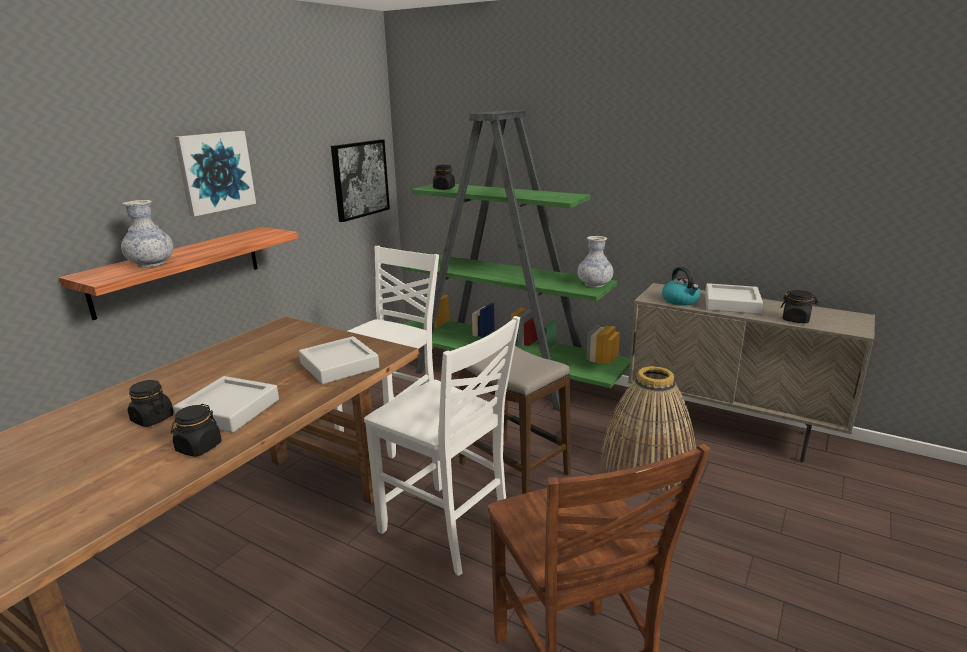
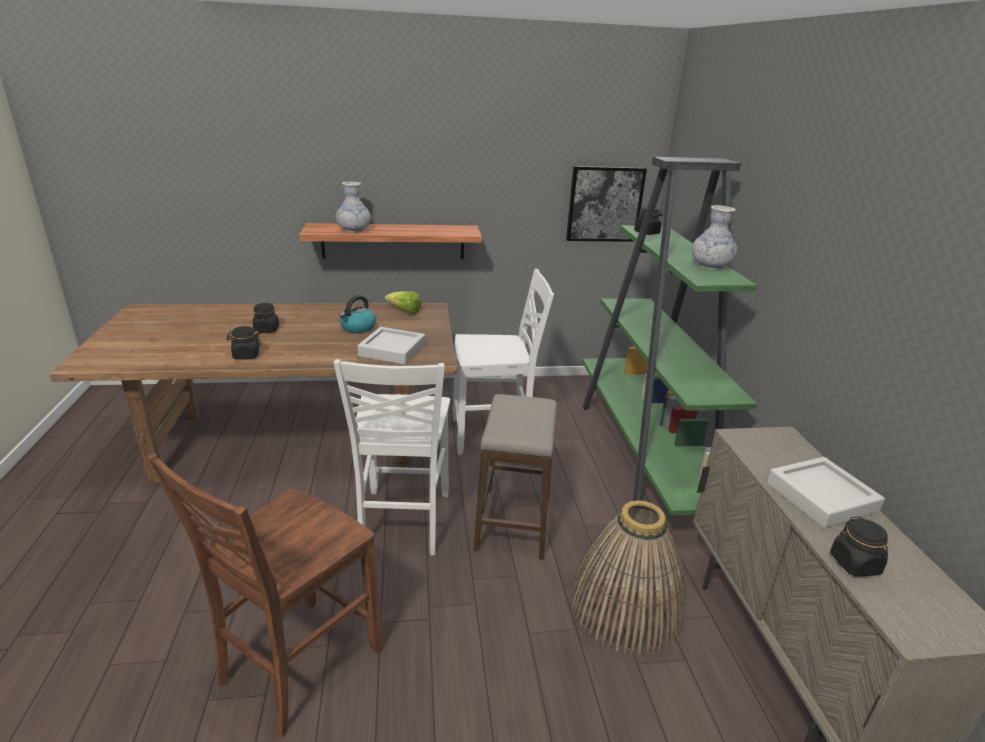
camera: 50 degrees right, 5 degrees up
(215, 172) = (441, 171): picture -> none
(229, 410) = (296, 344): grey tray -> none
(266, 337) = (405, 312): none -> lettuce
(594, 284) = (719, 394): vase -> vase (710, 266)
(680, 301) = (765, 458): kettle -> kettle (357, 328)

